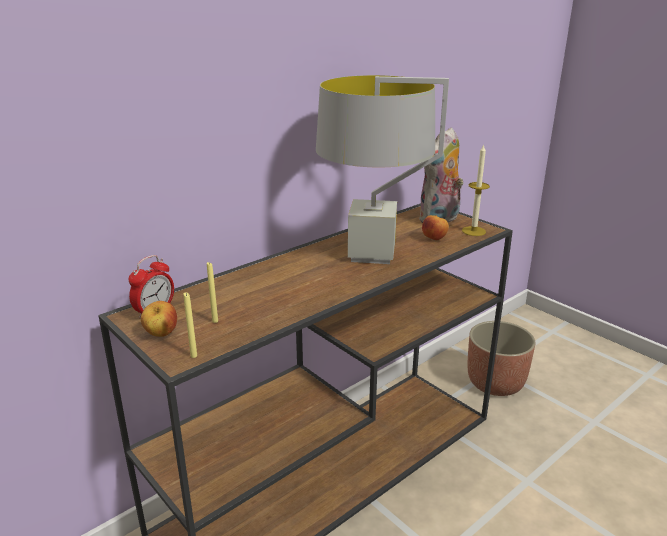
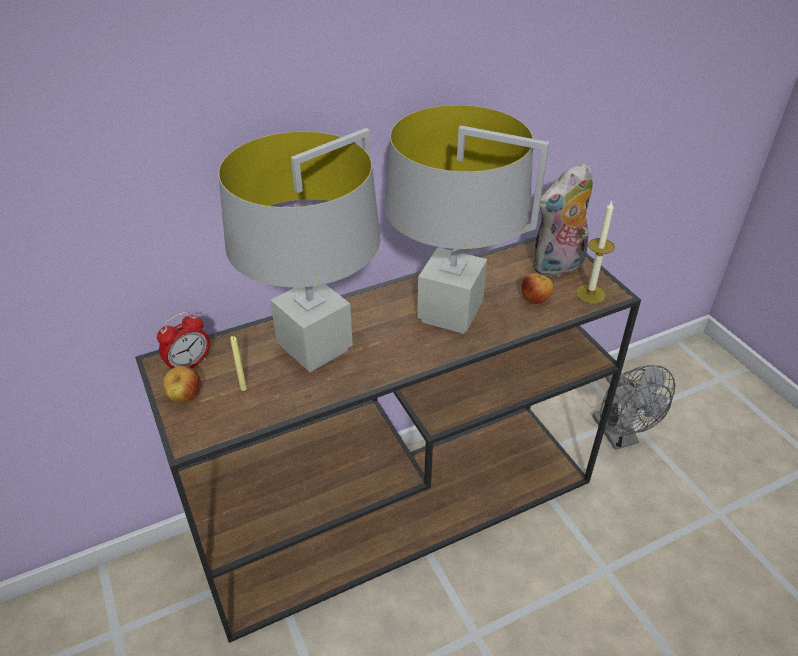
camera: 15 degrees right, 15 degrees up
(194, 356) = (206, 434): yellow candle -> none
(268, 288) = (316, 348): none -> grey table lamp
(495, 382) = (619, 436): planter -> grey fan

